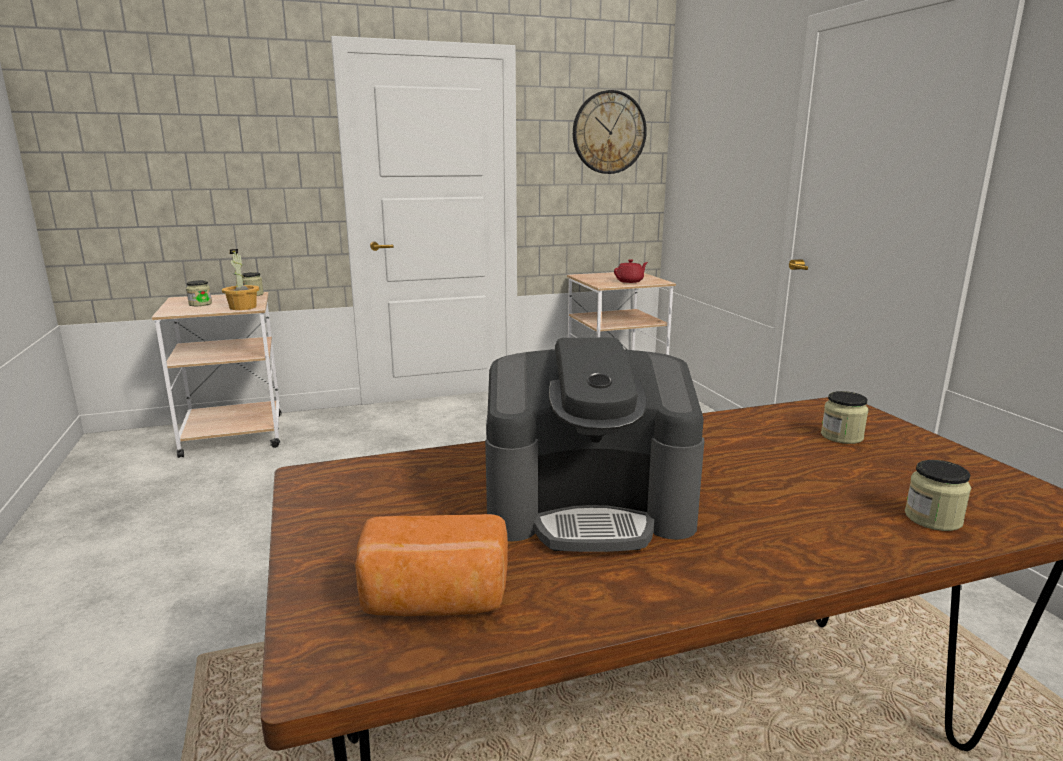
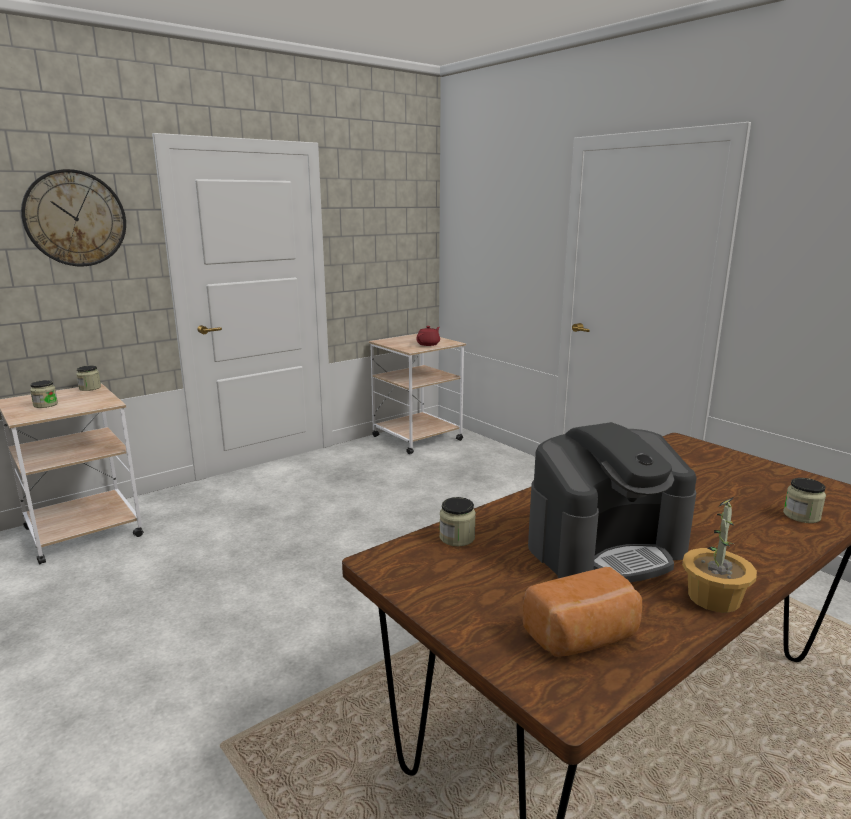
camera: 20 degrees left, 0 degrees up
(243, 307) = (99, 404): potted plant -> potted plant (714, 598)
(609, 132) = (395, 217): wall clock -> wall clock (75, 218)
(842, 436) = (702, 465): jar -> jar (457, 538)

